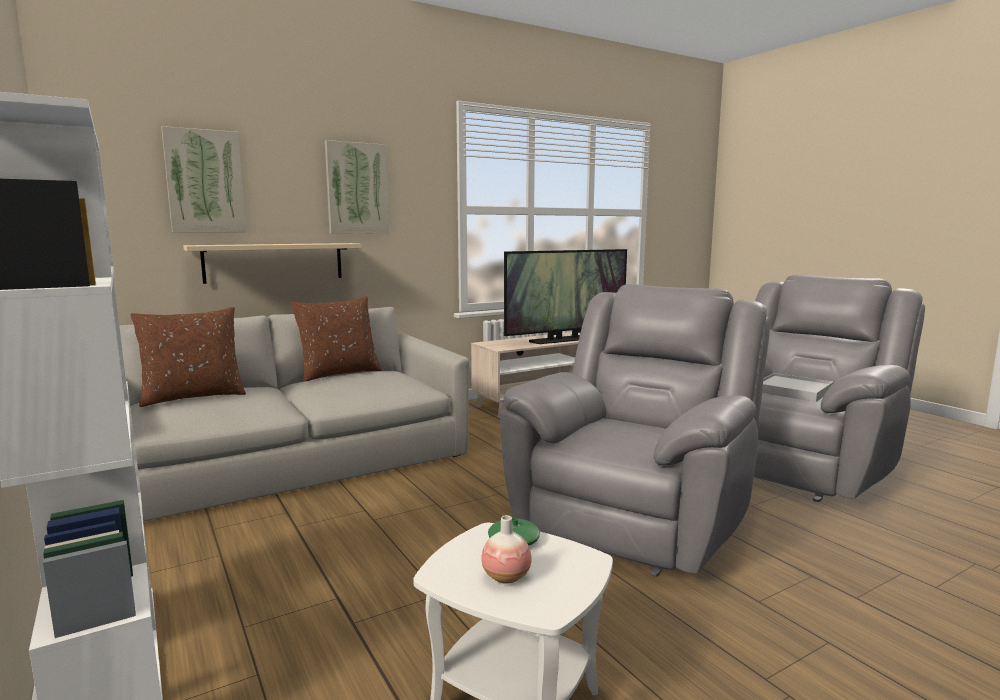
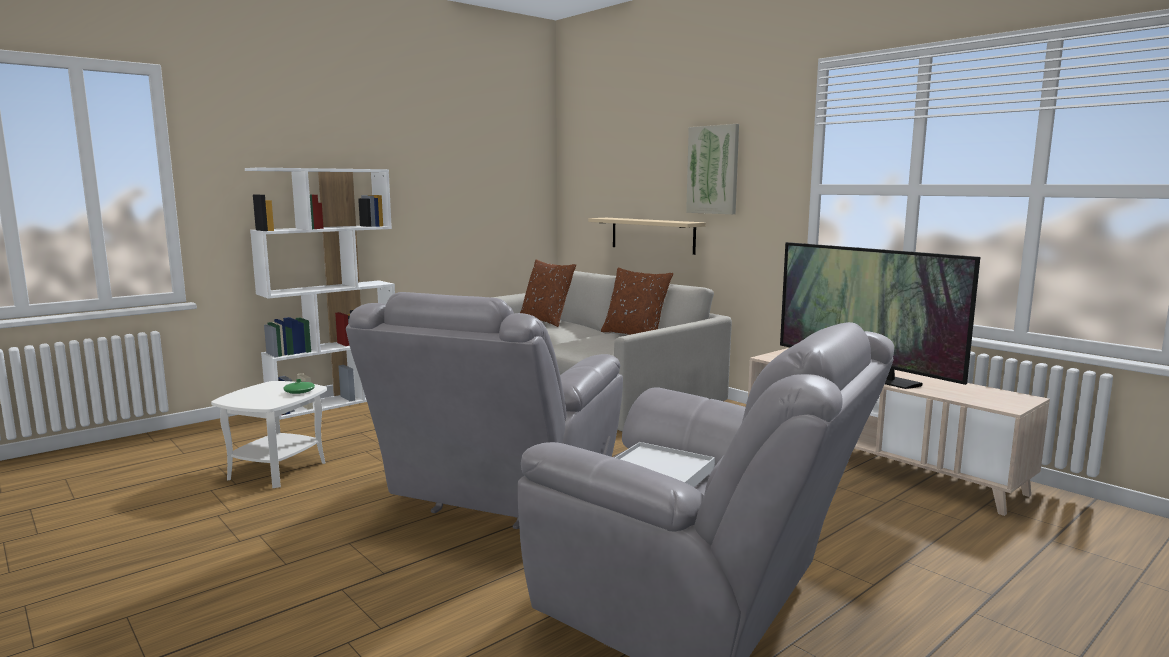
camera: 80 degrees right, 0 degrees up
(205, 181) = (619, 170): picture -> none
(506, 577) = (261, 392): vase -> none
(636, 518) = (498, 501): grey armchair -> grey armchair turned 90 degrees clockwise

